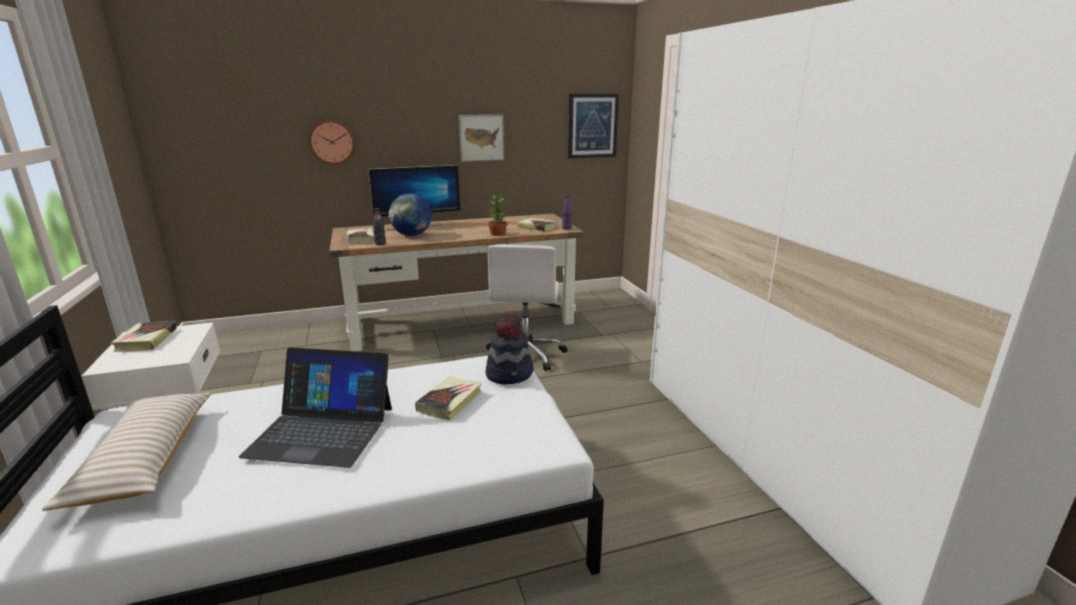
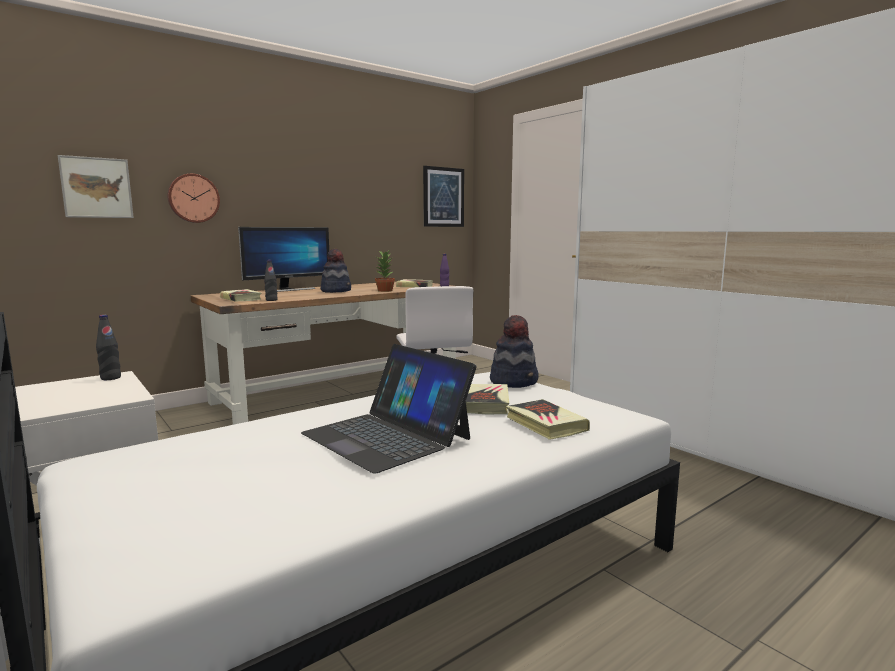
camera: 20 degrees left, 10 degrees down
(145, 459) = (192, 488): beige pillow -> none
(146, 340) = (58, 389): book -> book (545, 424)
(190, 330) = (110, 378): none -> black bottle
(322, 430) = (387, 436): laptop -> laptop turned 60 degrees clockwise
(412, 235) = (295, 294): globe -> none
(455, 230) = (336, 291): none -> hat
(481, 138) = (346, 202): picture -> picture (96, 187)

